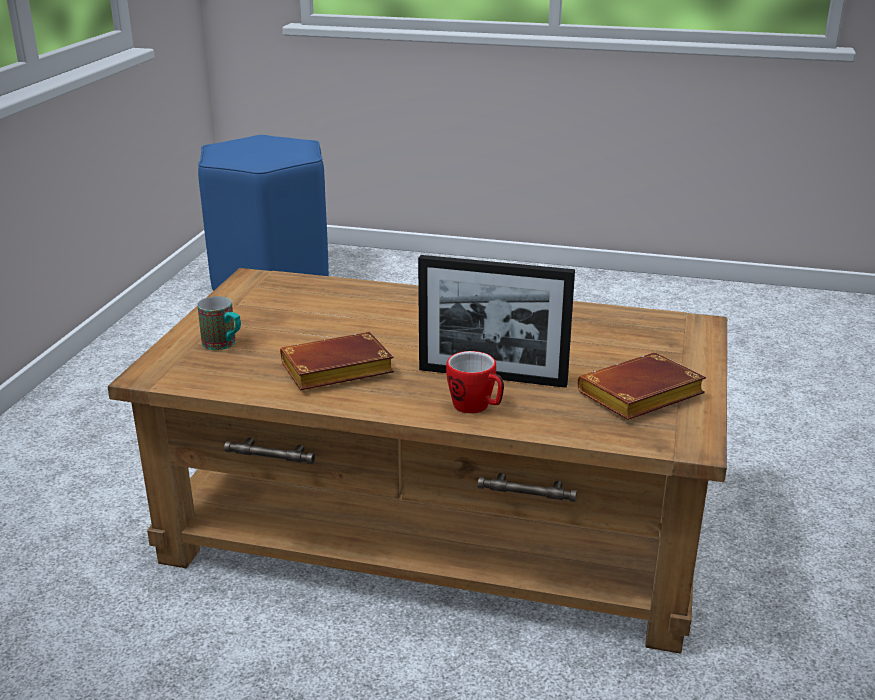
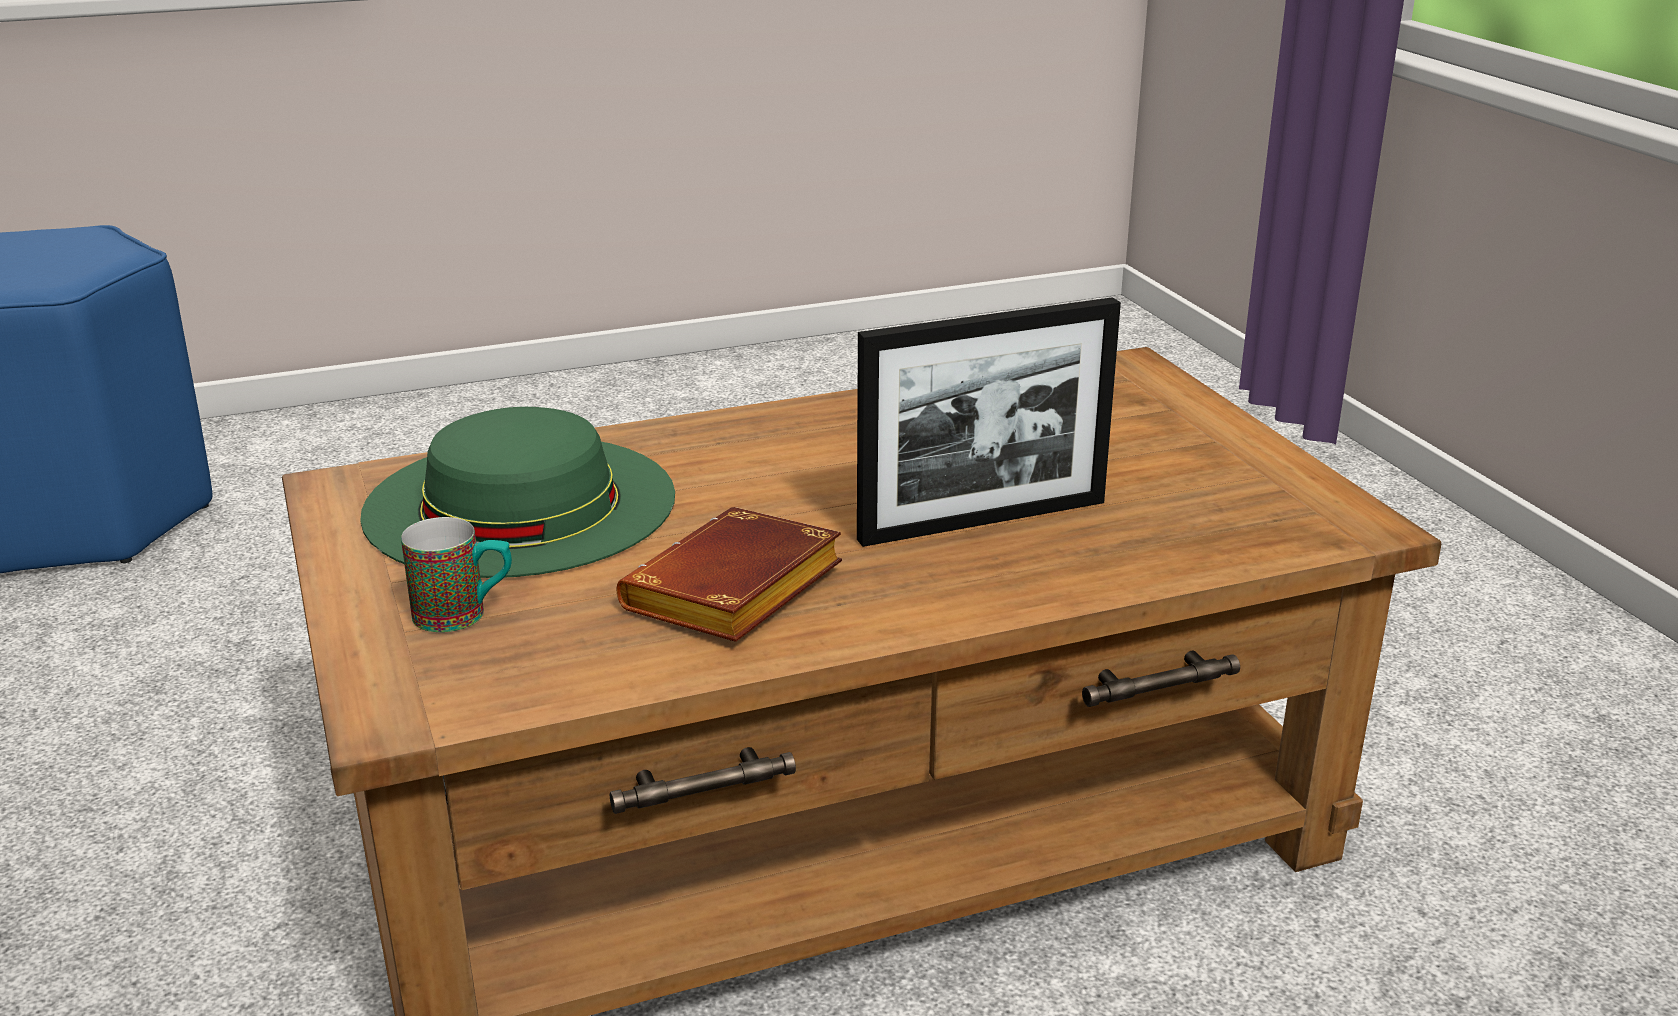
camera: 35 degrees left, 0 degrees up
(307, 306) = (519, 503): none -> green hat
(476, 408) = (1032, 574): mug -> none
(640, 397) = (1213, 485): brown book -> none

